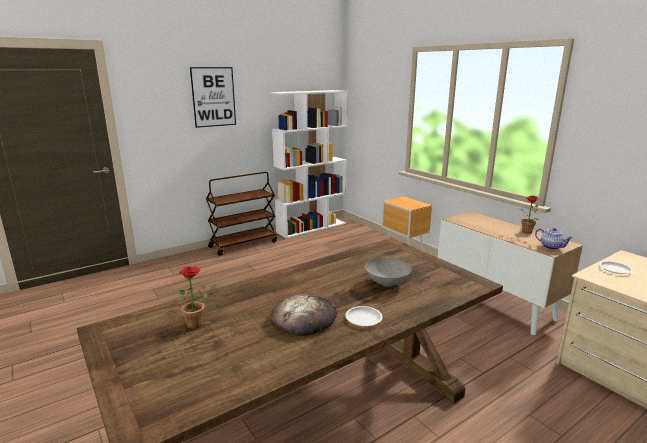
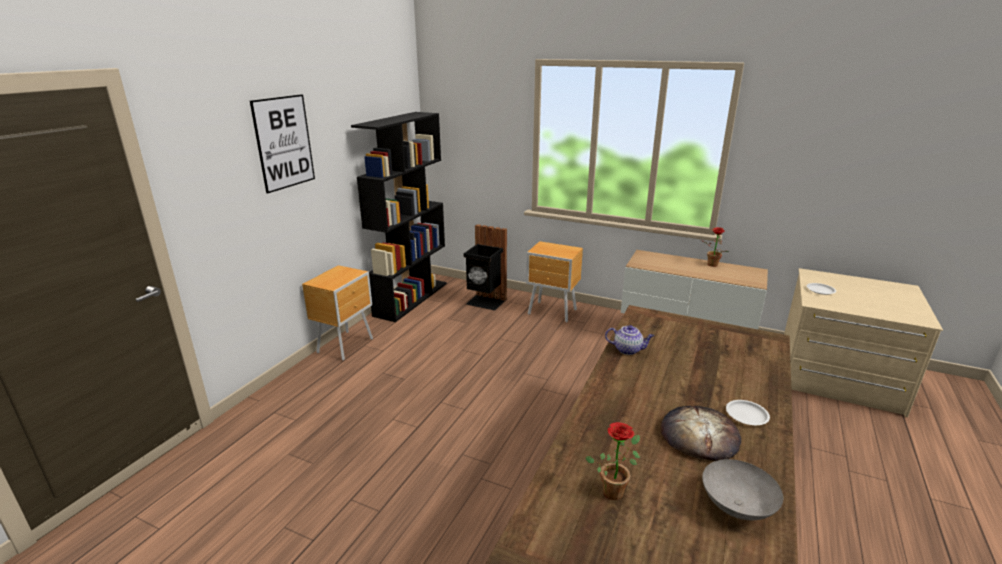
camera: 30 degrees left, 5 degrees up
(243, 244) = (347, 345): brown cart -> brown nightstand
(311, 227) = (411, 298): white bookcase -> black bookcase
(360, 240) = (485, 302): none -> black trash can
(387, 283) = (705, 364): grey bowl -> grey bowl (736, 505)
(551, 247) = (751, 278): teapot -> teapot (628, 350)

